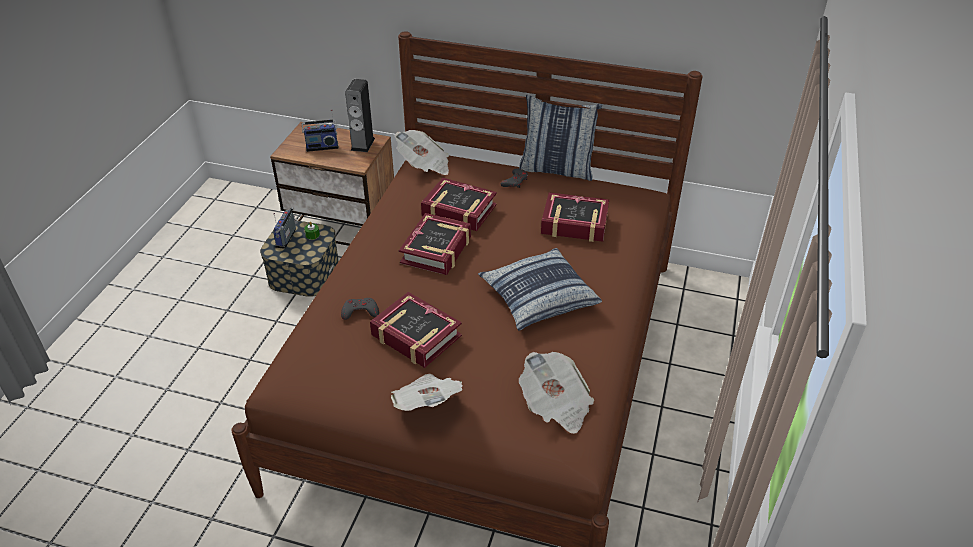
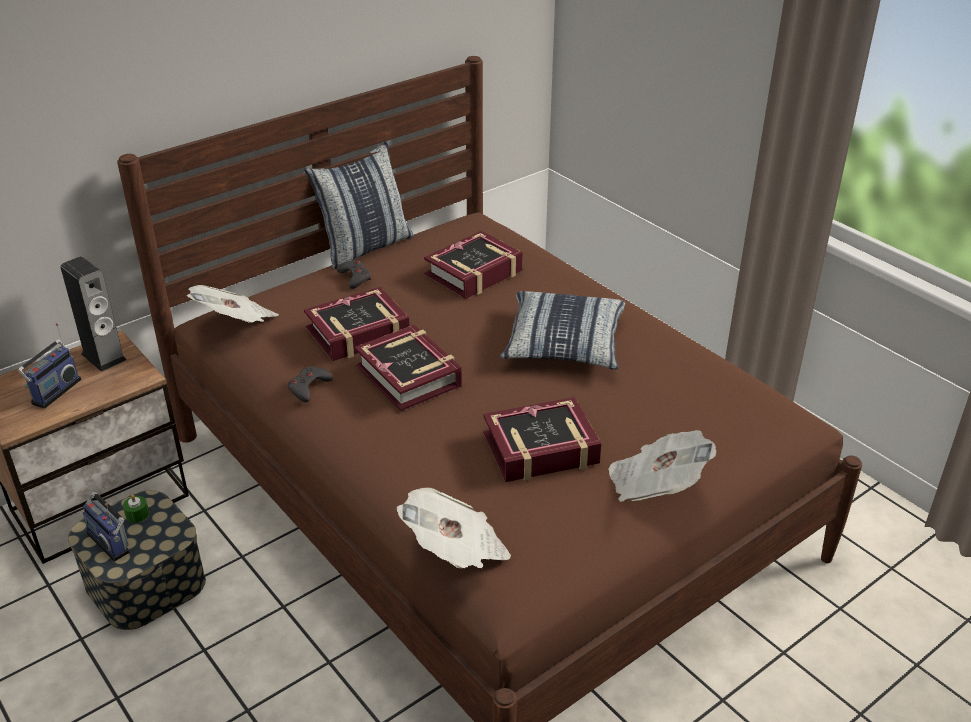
camera: 55 degrees left, 5 degrees down
(360, 311) = (453, 476): grey game controller -> grey game controller (309, 387)
(556, 405) = (727, 401): newspaper -> newspaper (456, 550)

